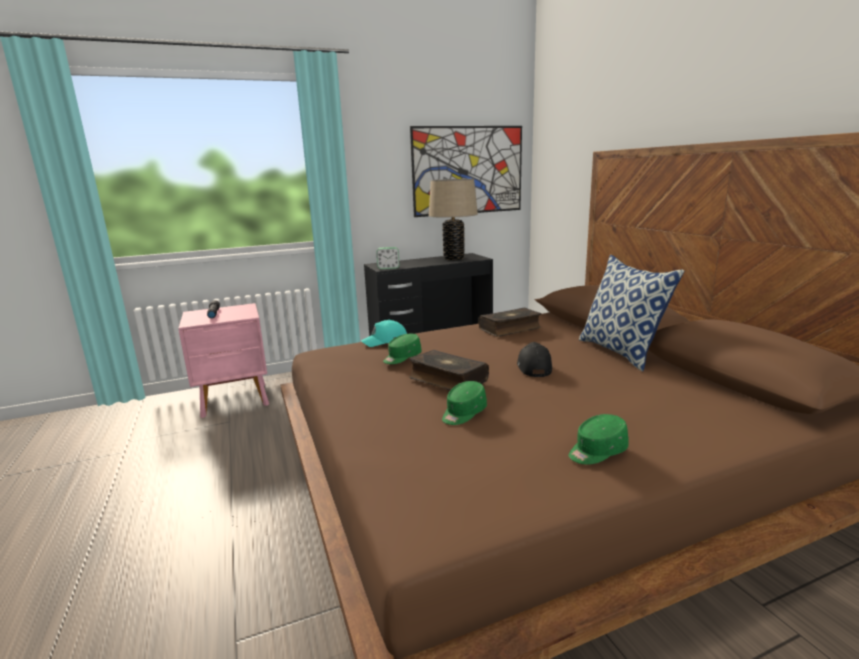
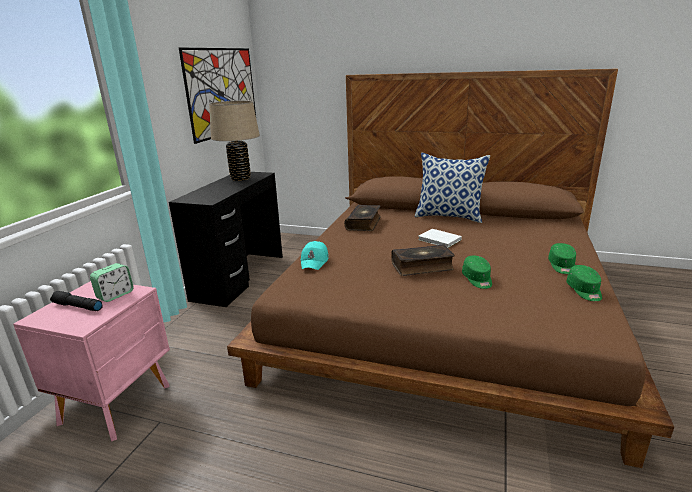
camera: 50 degrees left, 5 degrees up
(388, 268) = (212, 199): alarm clock -> alarm clock (115, 295)
(402, 357) = (362, 266): green cap -> green cap (584, 291)
(533, 367) = (440, 240): black cap -> white book

